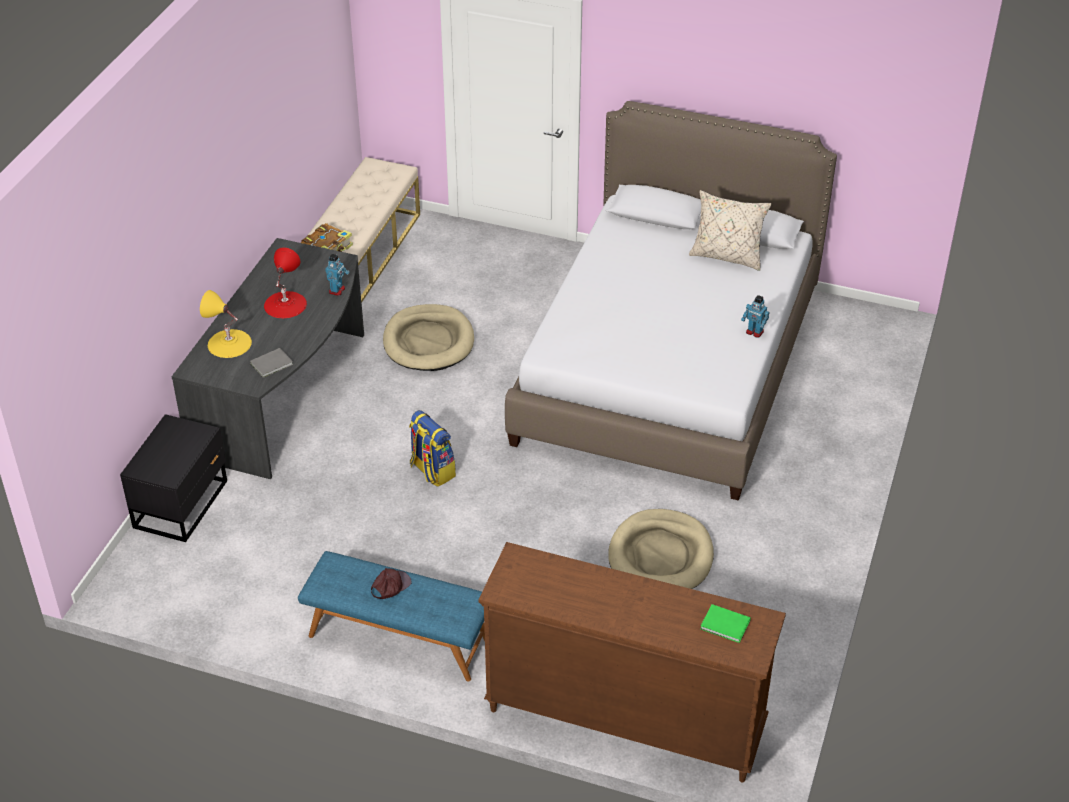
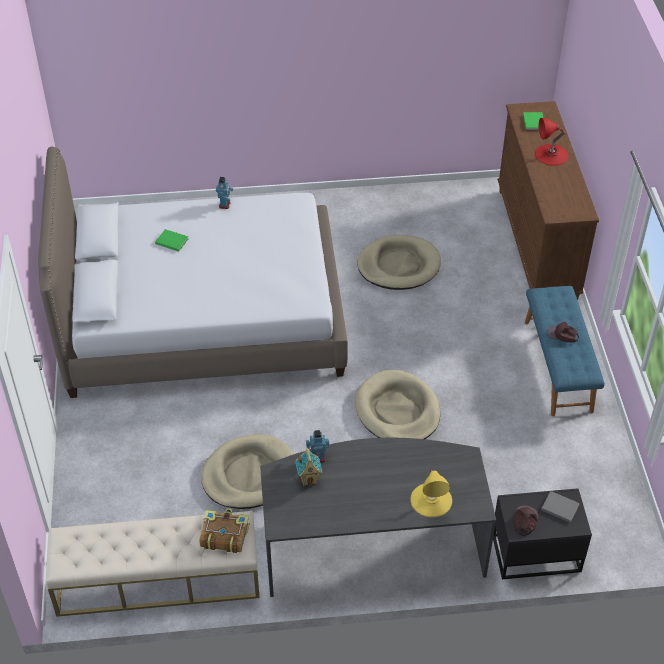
camera: 115 degrees left, 5 degrees up
(176, 434) = (524, 521): none -> brown cap
(273, 364) = (436, 457): grey book -> grey book (559, 507)
(285, 304) = (358, 485): red table lamp -> red table lamp (551, 155)
(318, 278) = (309, 479): none -> toy house
(431, 471) = (397, 411): backpack -> beige dog bed
(713, 279) = (171, 241): none -> green book
(727, 256) = (137, 241): beige pillow -> none

